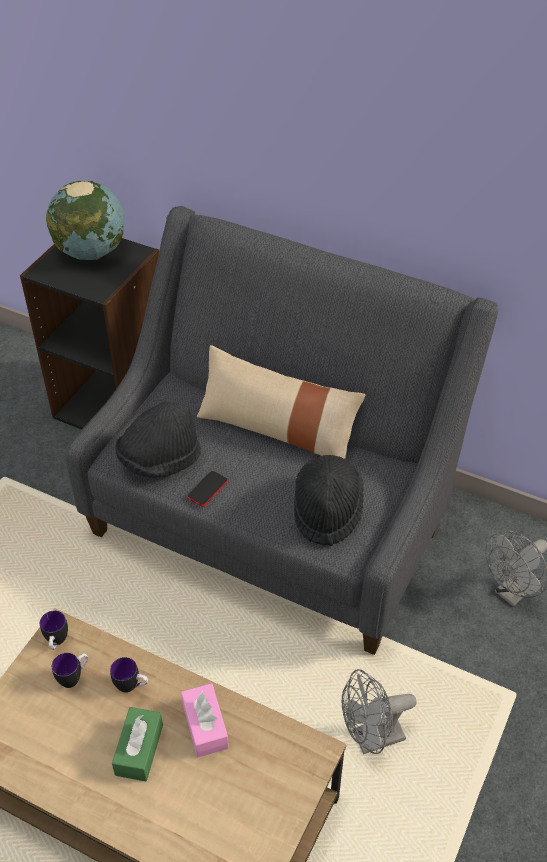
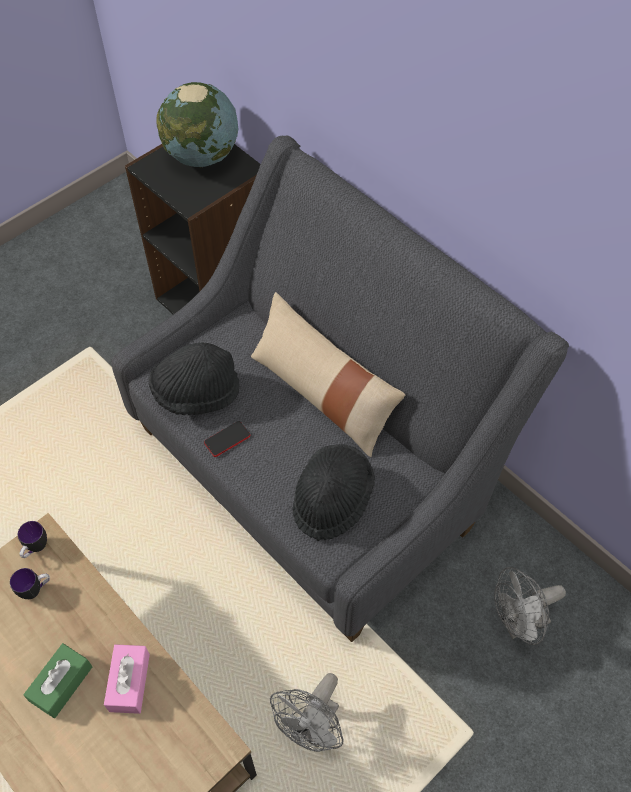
camera: 20 degrees right, 10 degrees up
(132, 686) = (82, 617): mug -> none
(371, 739) = (312, 727): grey fan -> grey fan turned 60 degrees counterclockwise

